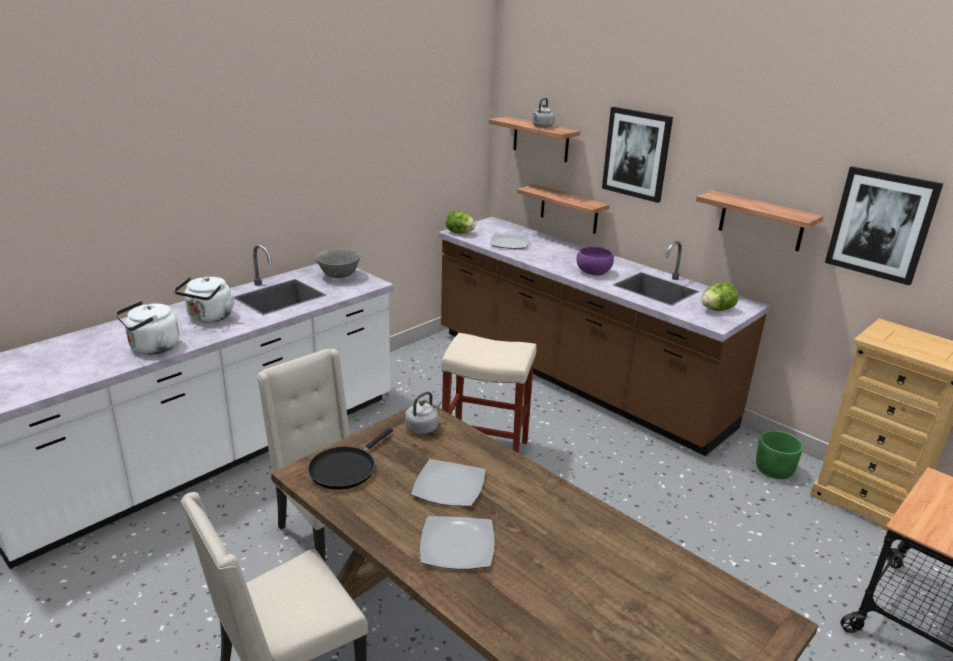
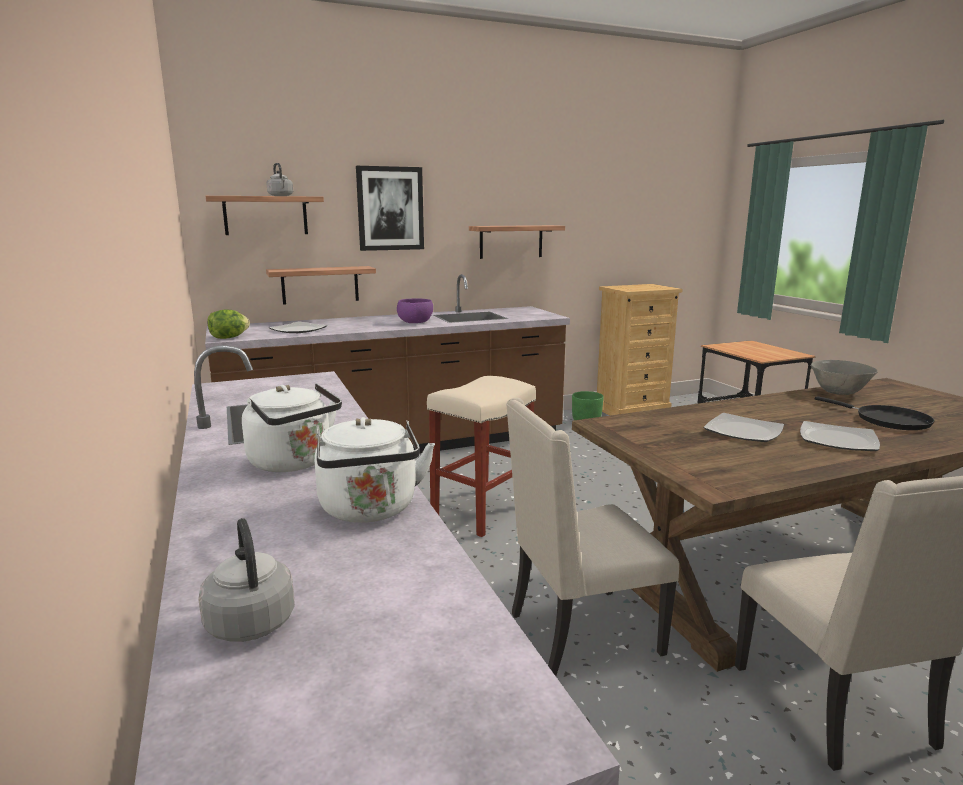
camera: 65 degrees left, 10 degrees down
(339, 276) = (263, 387): grey bowl -> grey bowl (839, 393)
(345, 469) = (708, 466): black frying pan -> black frying pan (887, 420)
(423, 427) = (632, 427): grey kettle -> grey kettle (250, 620)
(717, 310) = (527, 313): lettuce -> none
(881, 224) = (586, 221): picture -> none

